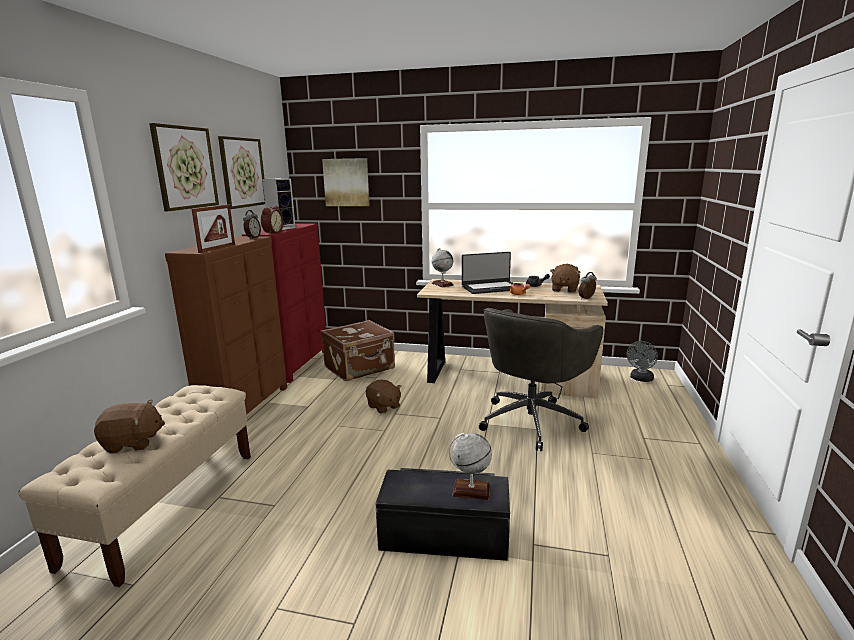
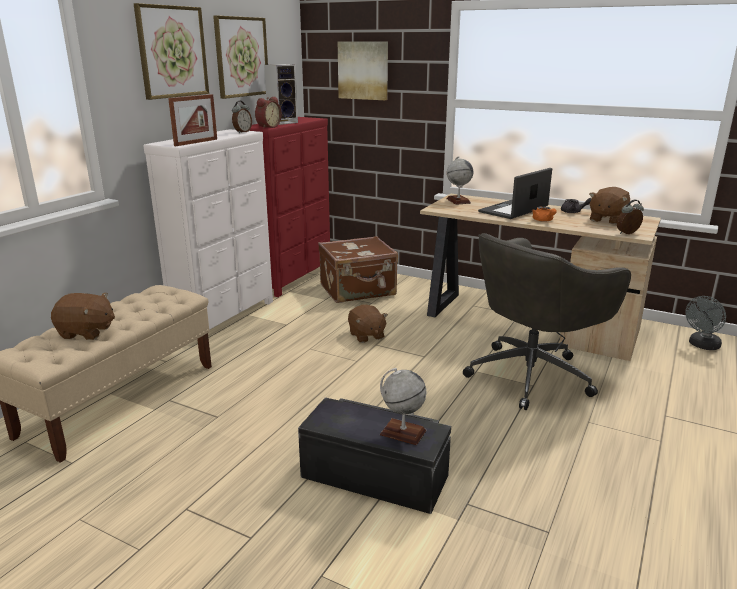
camera: 15 degrees right, 5 degrees up
(247, 407) = (226, 317): brown dresser -> white dresser
(491, 288) = (514, 210): laptop -> laptop turned 135 degrees clockwise

